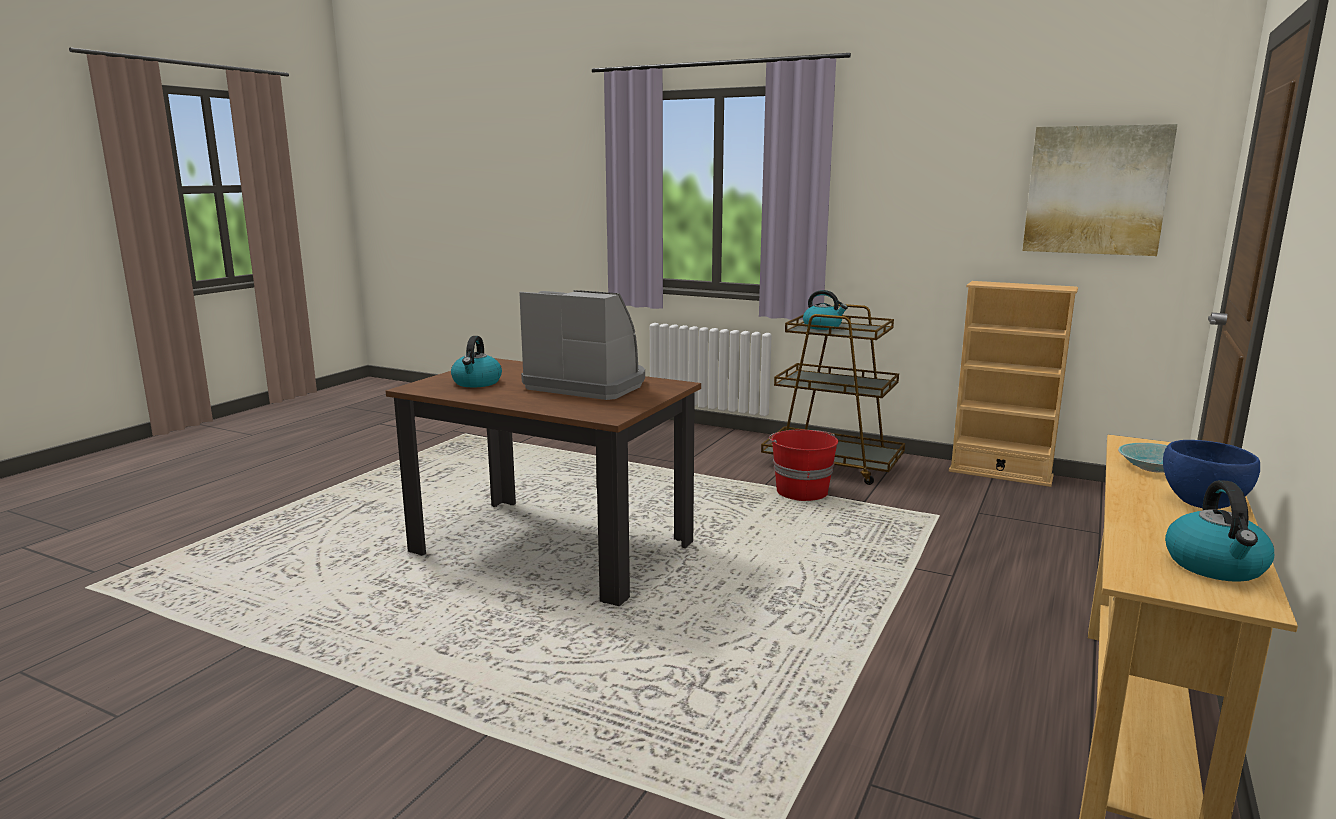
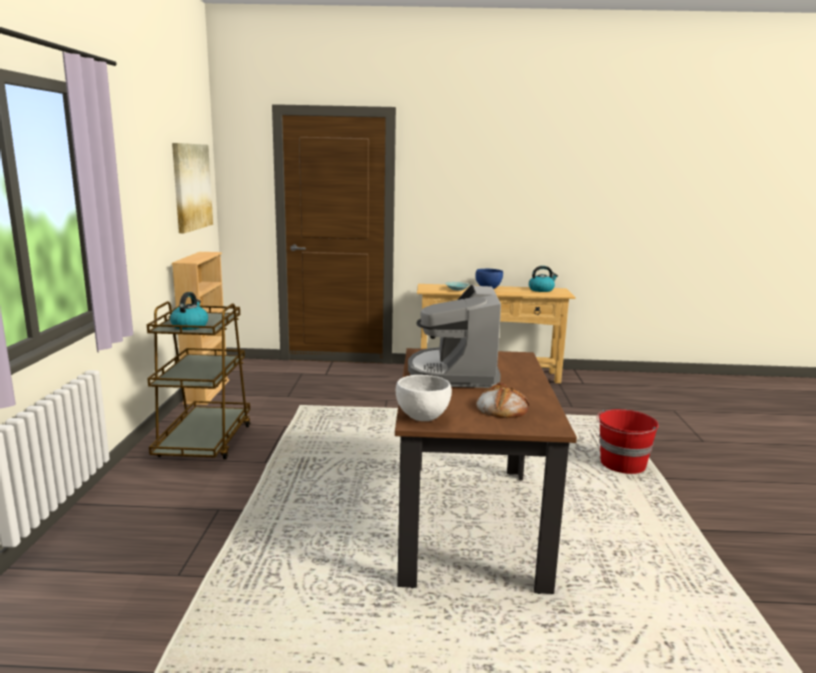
camera: 115 degrees left, 0 degrees up
(477, 383) = (501, 408): kettle -> bread
(501, 364) = (423, 416): none -> white bowl
(801, 491) = (277, 447): red bucket -> red bucket (622, 464)

